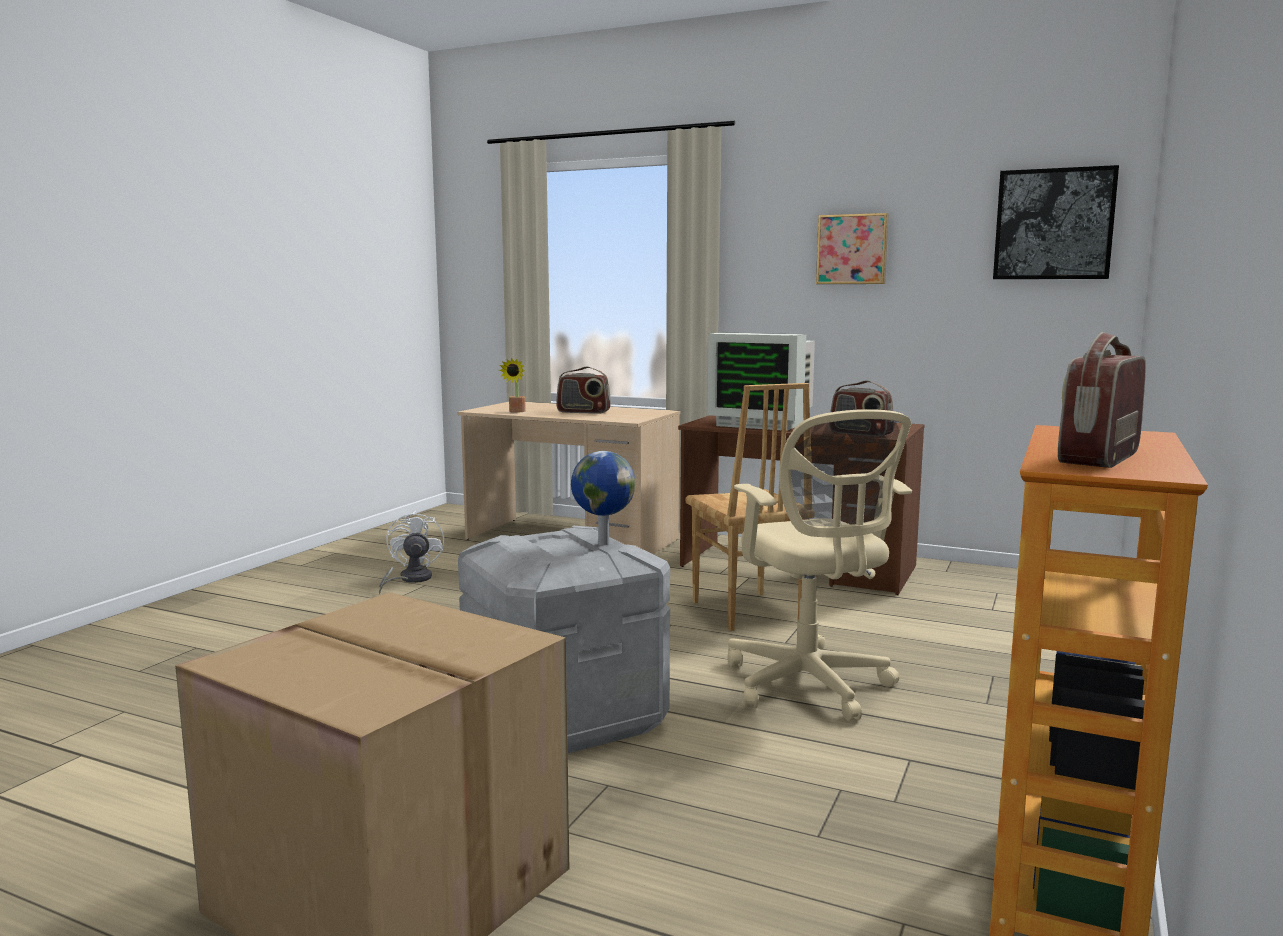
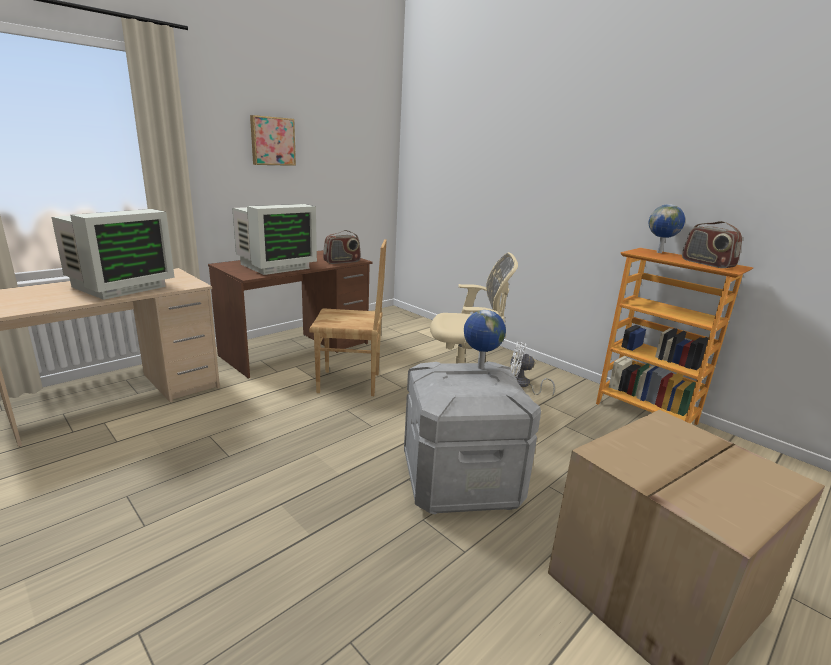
camera: 70 degrees left, 10 degrees up
(410, 580) = (96, 503): white fan -> white fan (522, 385)
(516, 411) = (55, 302): potted plant -> none
(583, 412) = (119, 286): radio -> monitor
(1054, 224) = (367, 134): picture -> none
(1144, 439) = (660, 252): none -> globe

